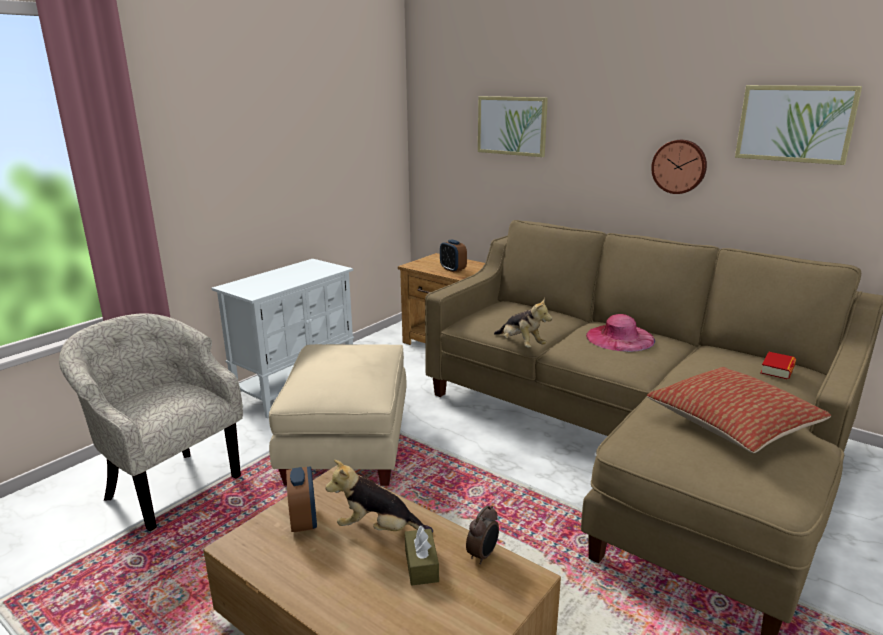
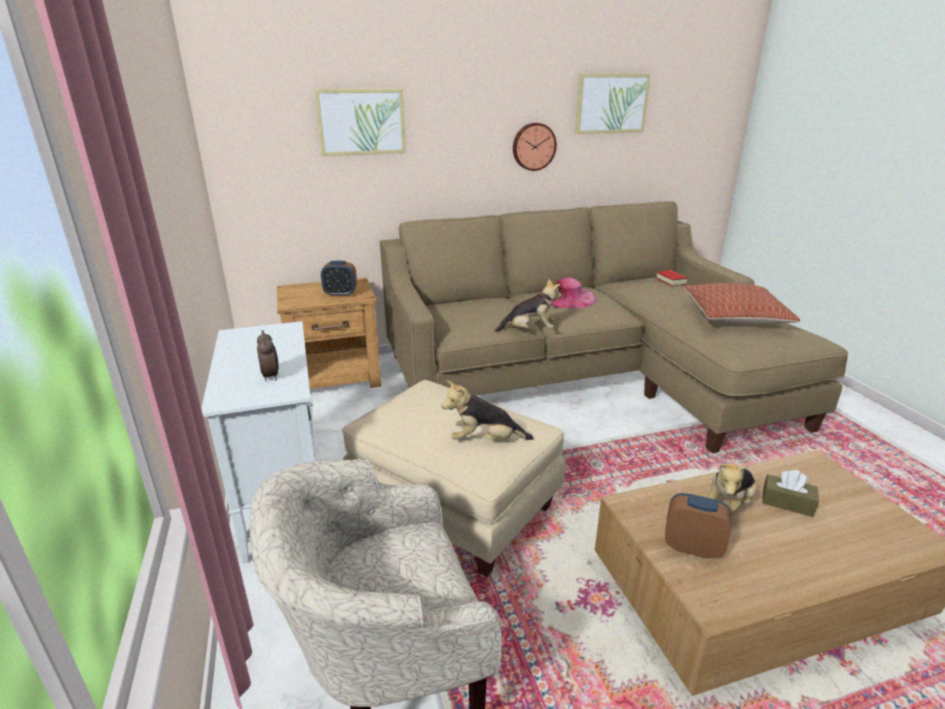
camera: 55 degrees left, 5 degrees up
(331, 386) = (485, 440): none -> plush toy
(483, 555) = (784, 470): alarm clock -> alarm clock (271, 376)

